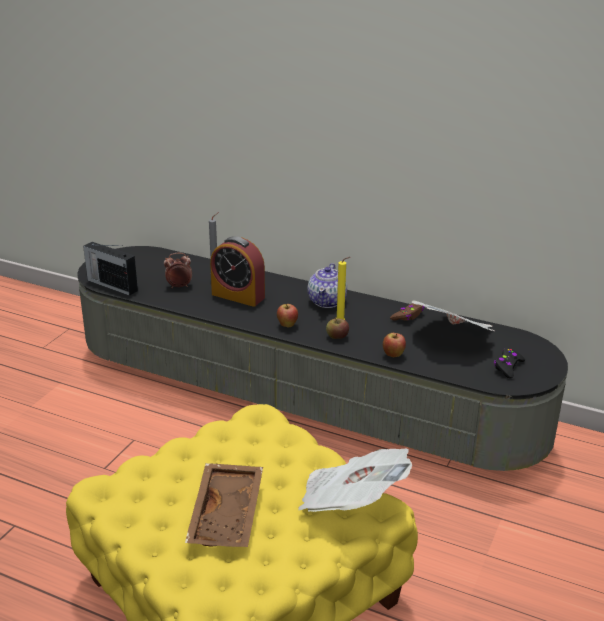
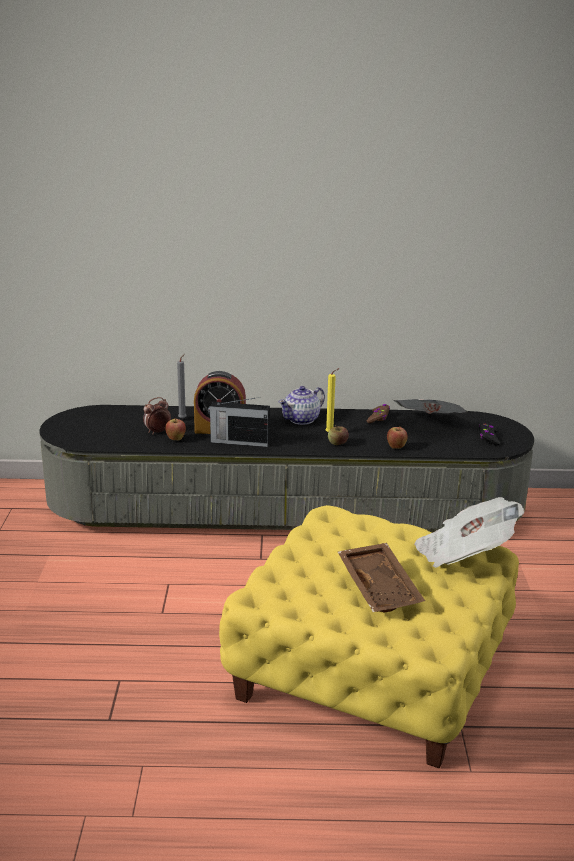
camera: 25 degrees left, 5 degrees down
(111, 285) = (90, 442): radio -> radio (239, 441)
(287, 325) = (287, 443): apple -> apple (176, 439)
(327, 301) = (302, 419): teapot -> teapot turned 60 degrees clockwise

